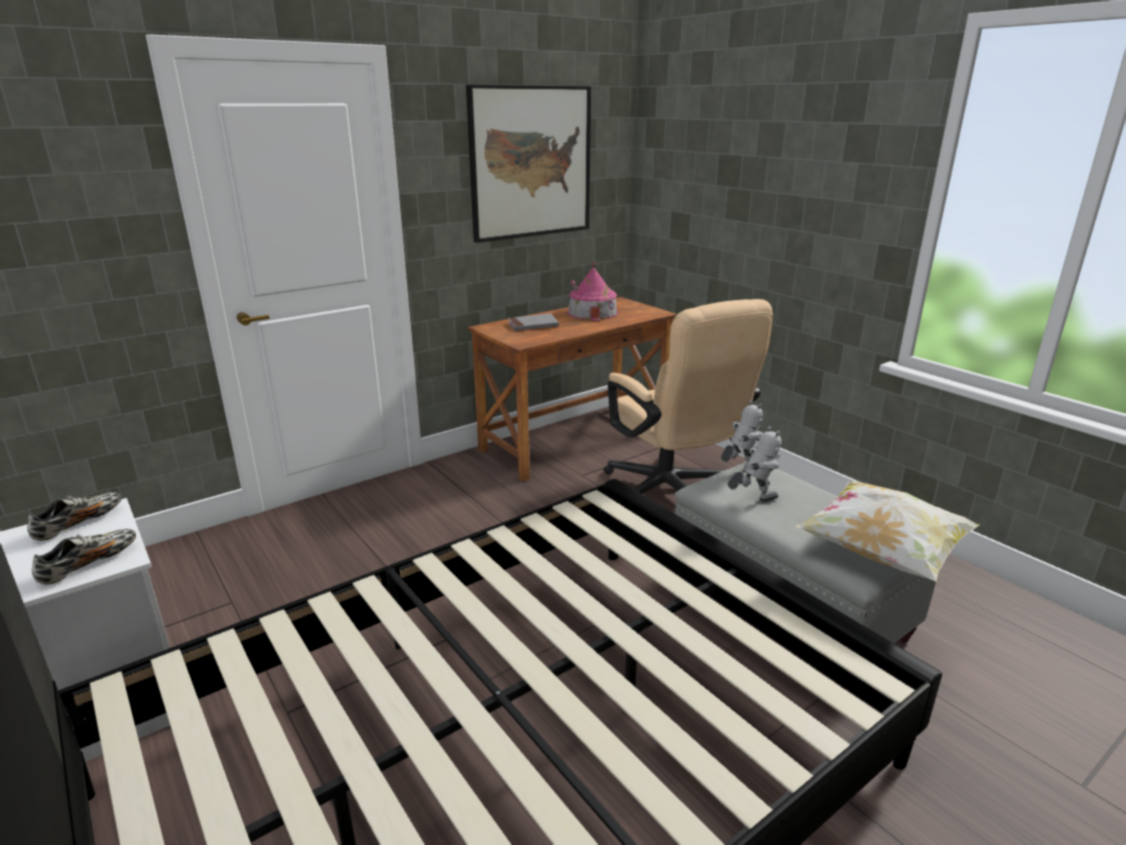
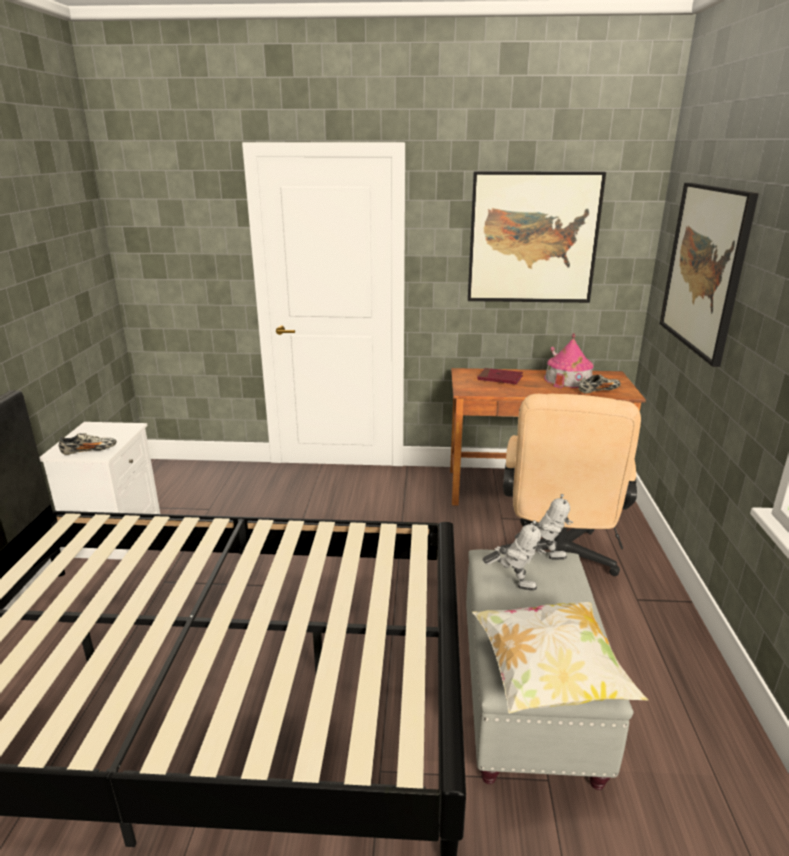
camera: 40 degrees right, 0 degrees up
(79, 524) = (113, 429): shoe -> shoe (598, 391)
(533, 325) = (500, 378): grey book -> red book
(731, 173) = (705, 269): none -> picture

